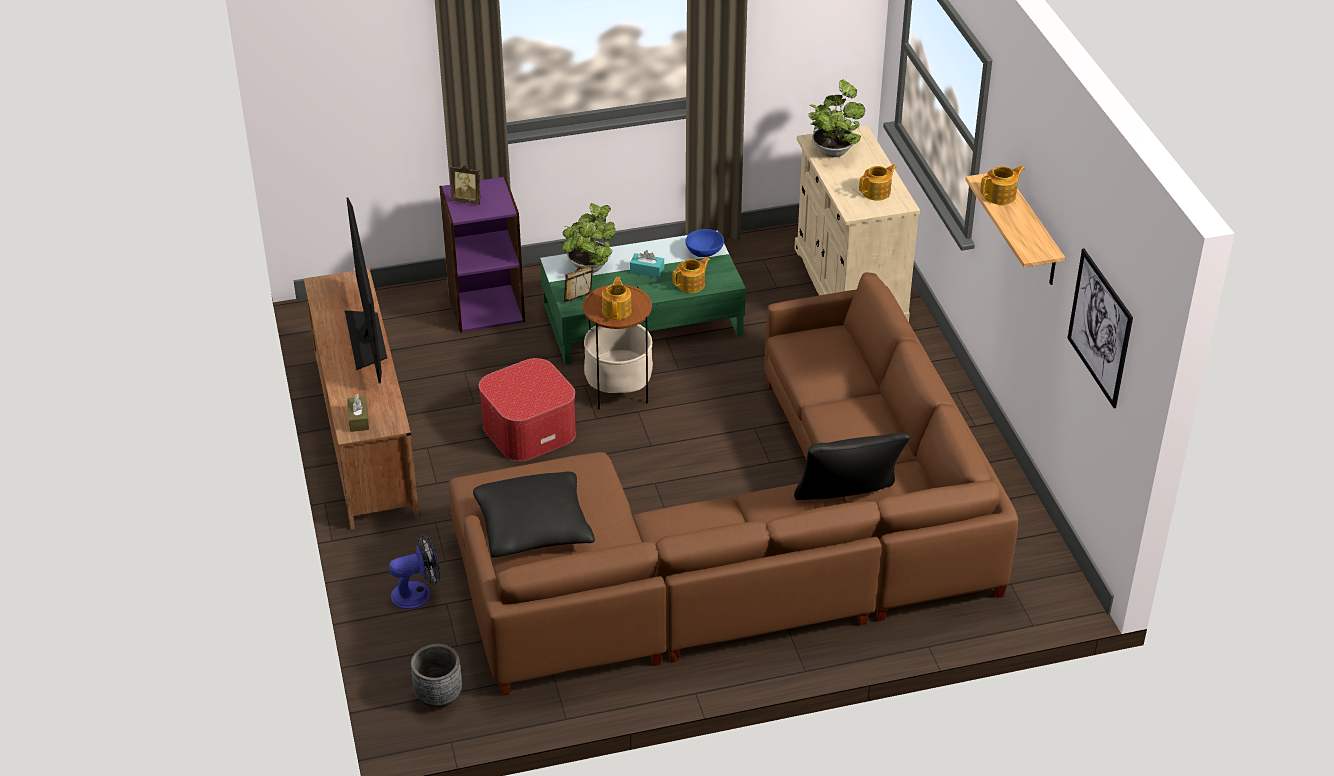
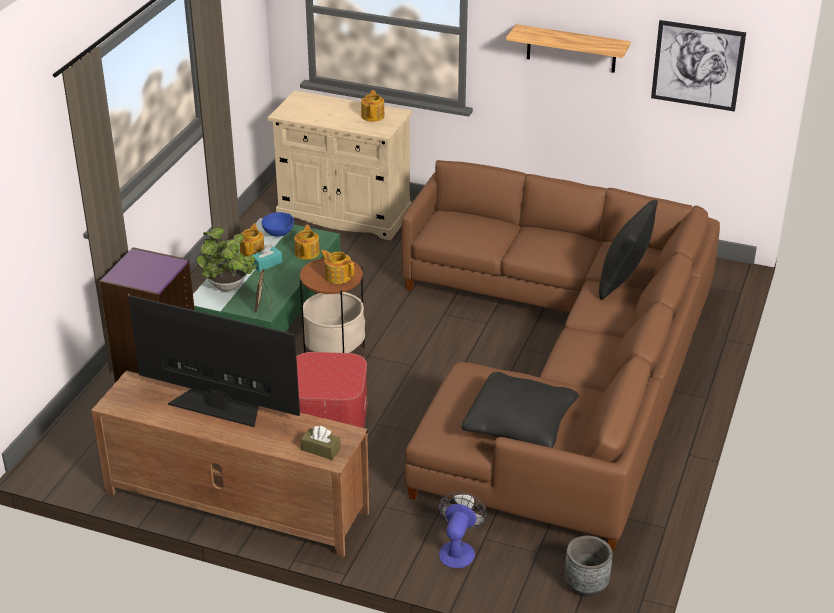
camera: 55 degrees left, 5 degrees down
(467, 200) = (138, 275): picture frame -> none
(833, 150) = (304, 111): potted plant -> none
(1001, 196) = (542, 35): teapot -> teapot (252, 251)

